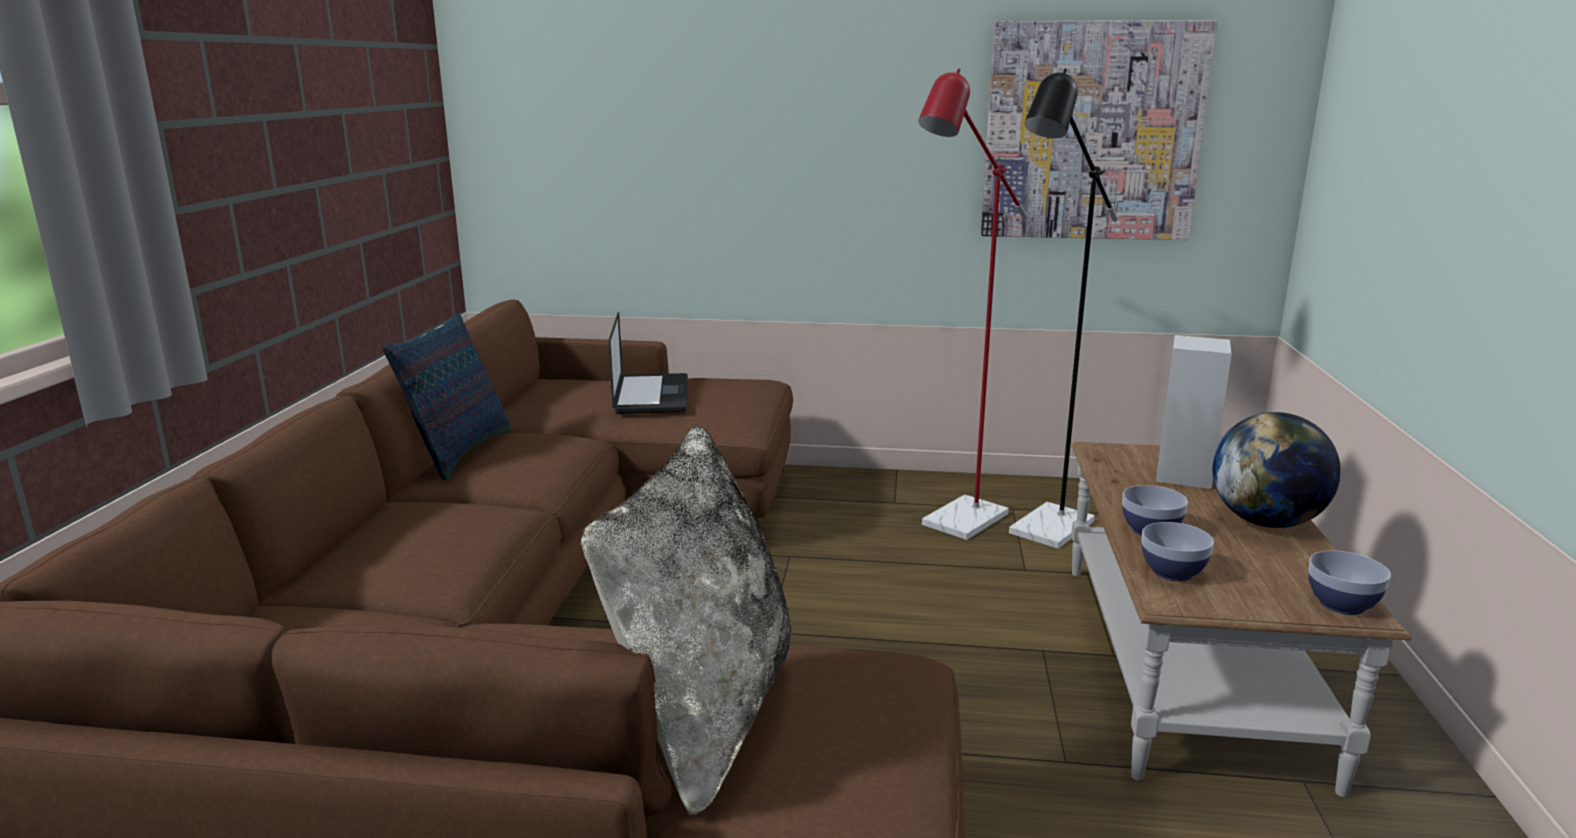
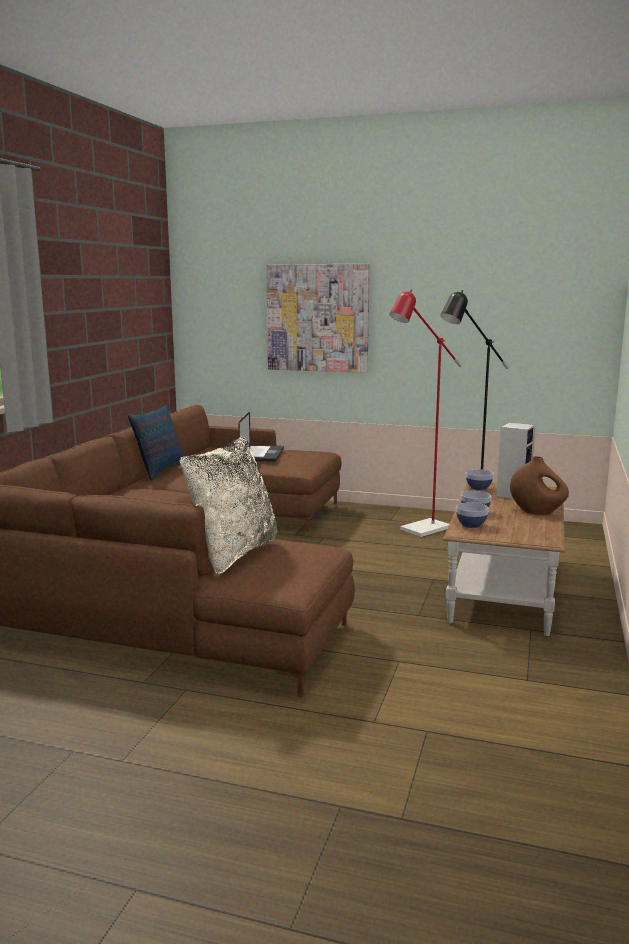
camera: 10 degrees right, 5 degrees down
(1092, 132) = (502, 322): picture -> picture (318, 318)
(1266, 522) = (537, 512): globe -> brown vase
(1341, 604) = (541, 538): bowl -> bowl (478, 488)

